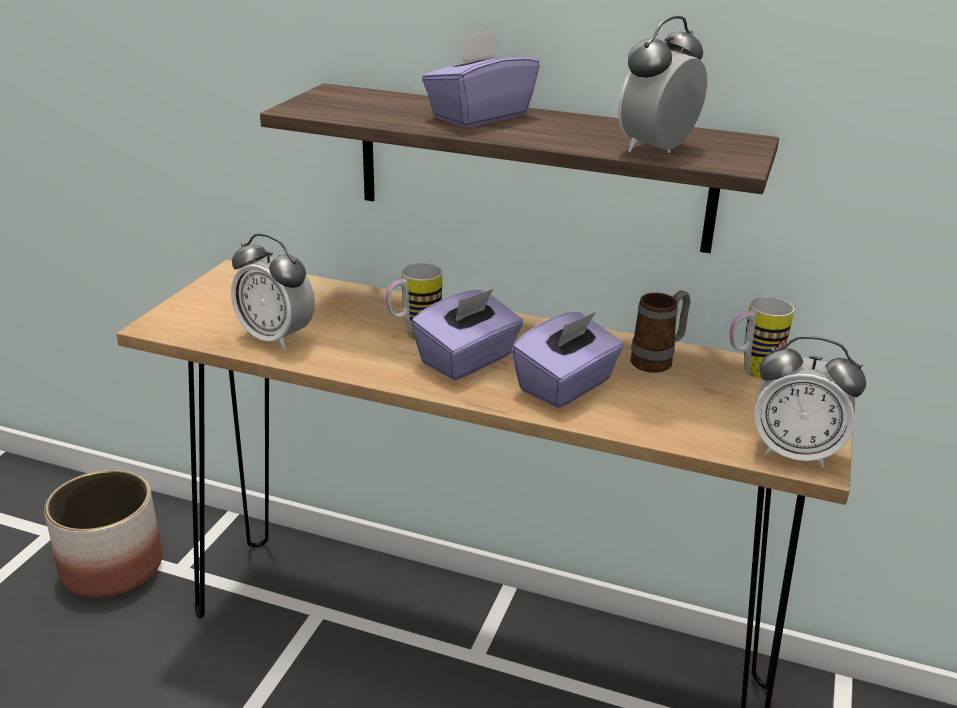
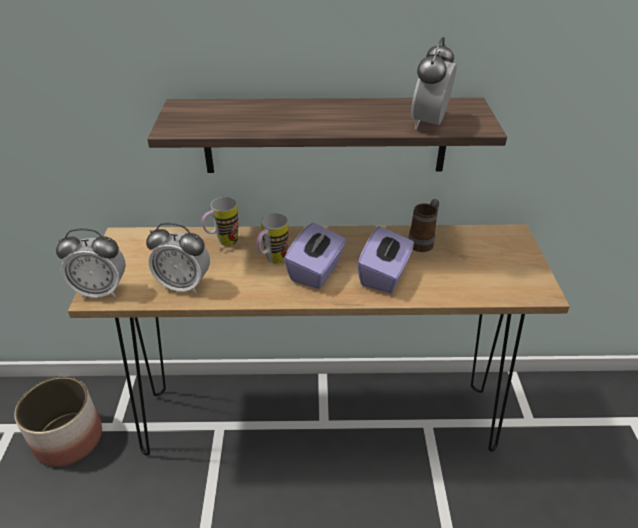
camera: 20 degrees left, 10 degrees up
(479, 116) = (299, 113): purple tissue box -> none
(750, 372) = (476, 238): mug -> mug (222, 243)
(794, 453) = (530, 288): alarm clock -> alarm clock (101, 291)

